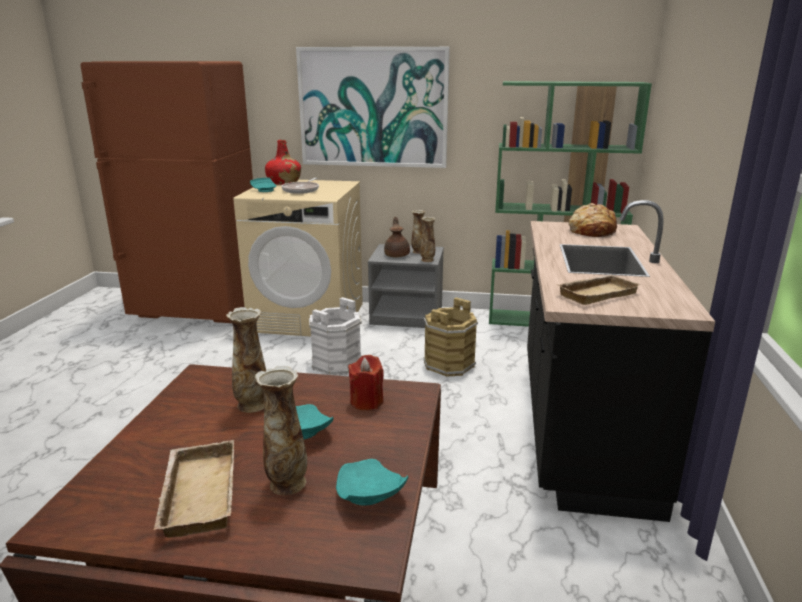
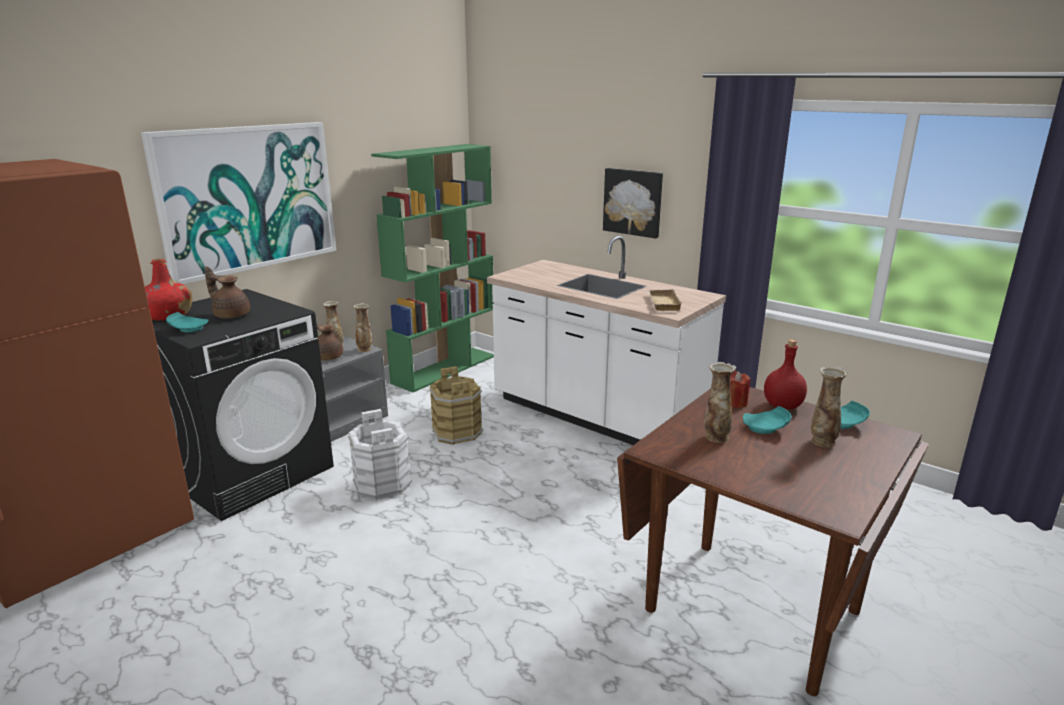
camera: 60 degrees left, 0 degrees up
(196, 493) = (824, 469): beige tray -> none
(302, 190) = (231, 315): frying pan -> brown teapot
(308, 317) = (250, 472): beige washing machine -> black washing machine
(387, 436) = (782, 406): none -> red bottle
(579, 425) = (596, 417): black counter -> white counter
(591, 231) = (539, 271): bread -> none
(717, 162) = (633, 202): none -> picture

